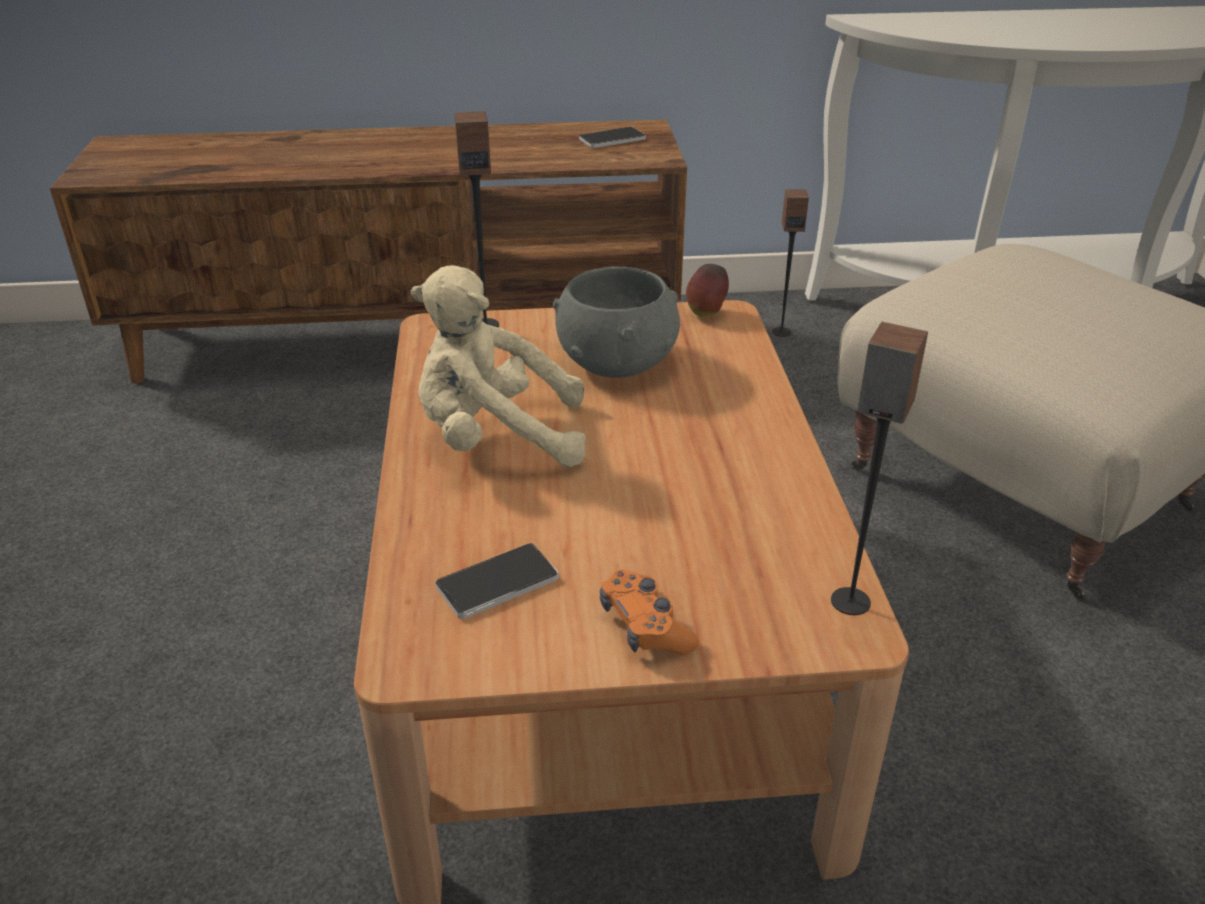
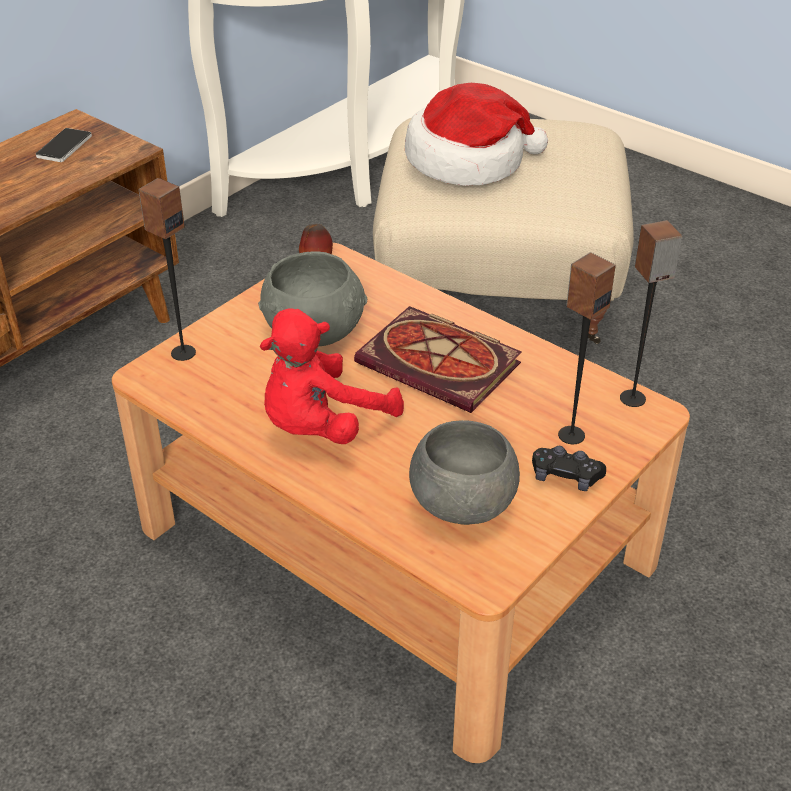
camera: 45 degrees left, 5 degrees up
(495, 439) = (322, 426): beige plush toy -> red plush toy
(497, 583) = (462, 507): phone -> grey bowl
(645, 626) = (565, 476): orange game controller -> black game controller
(689, 450) = (443, 364): none -> book
(781, 332) = (231, 253): speaker -> speaker (571, 435)
(1007, 294) = (468, 161): none -> hat

